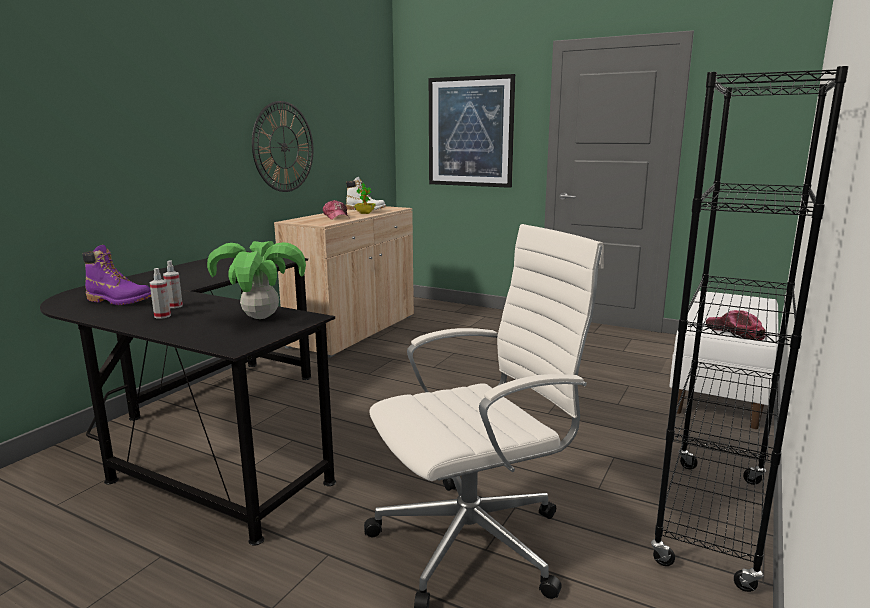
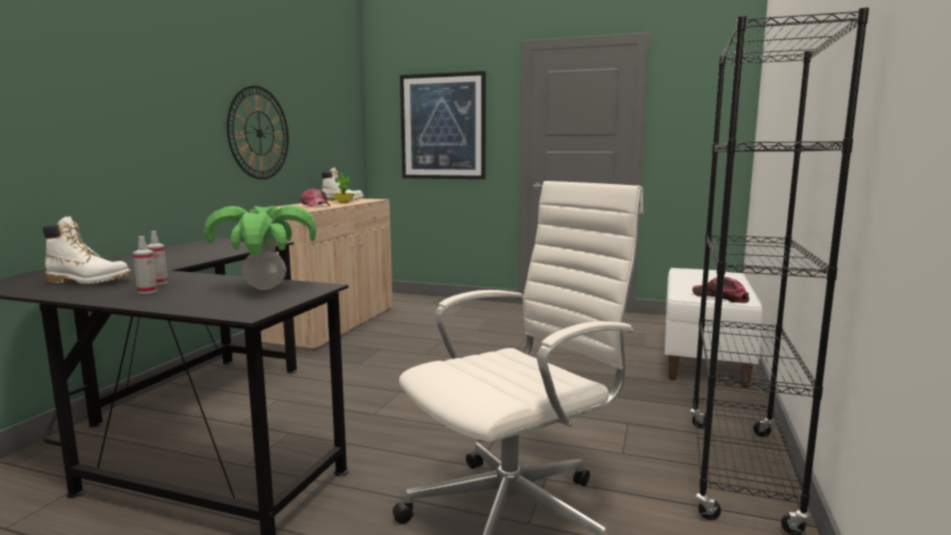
camera: 10 degrees left, 5 degrees down
(120, 301) = (88, 281): purple boot -> white boot

